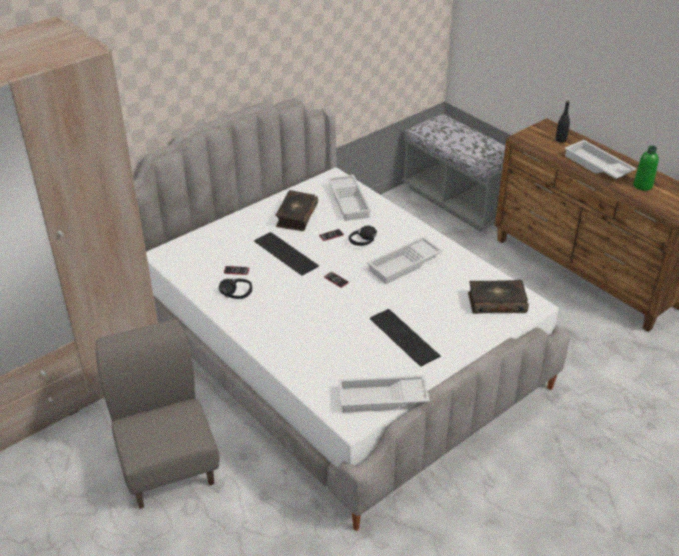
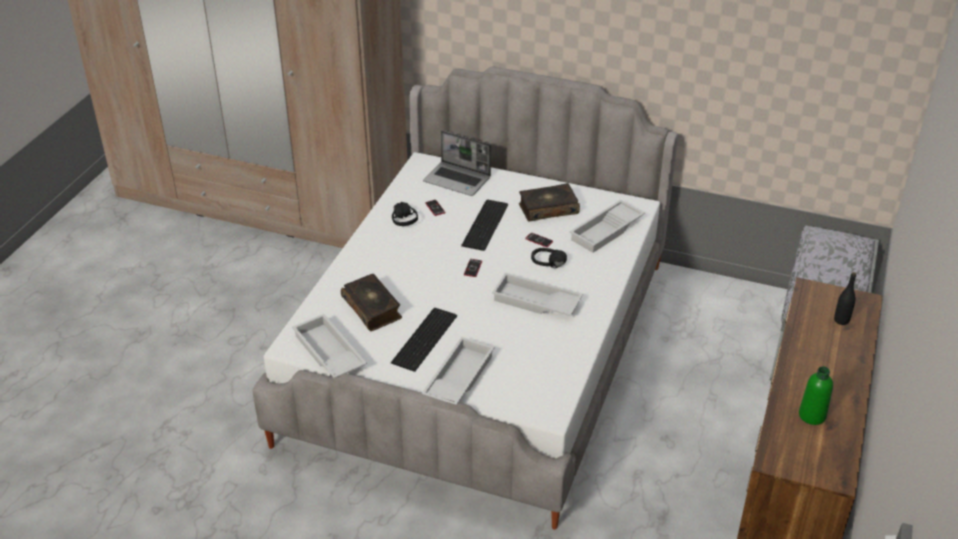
camera: 60 degrees right, 0 degrees up
(167, 463) = (272, 308): grey chair -> none
(210, 245) = (458, 180): none -> laptop
(496, 303) = (530, 384): book -> book (372, 308)
(596, 166) = (814, 365): white tray -> white tray (458, 377)

